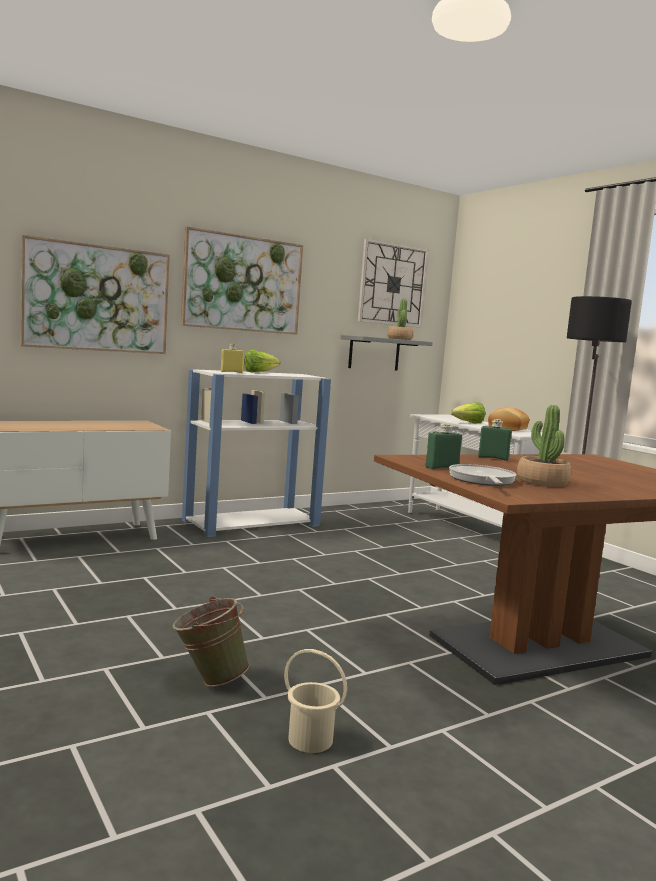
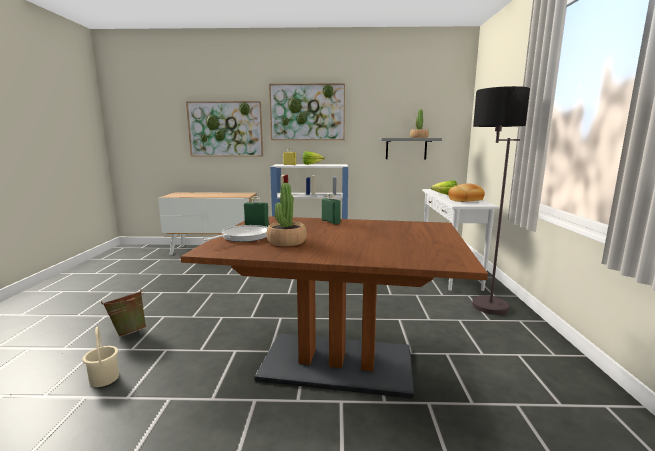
camera: 35 degrees right, 5 degrees up
(392, 284) = (419, 100): wall clock -> none

